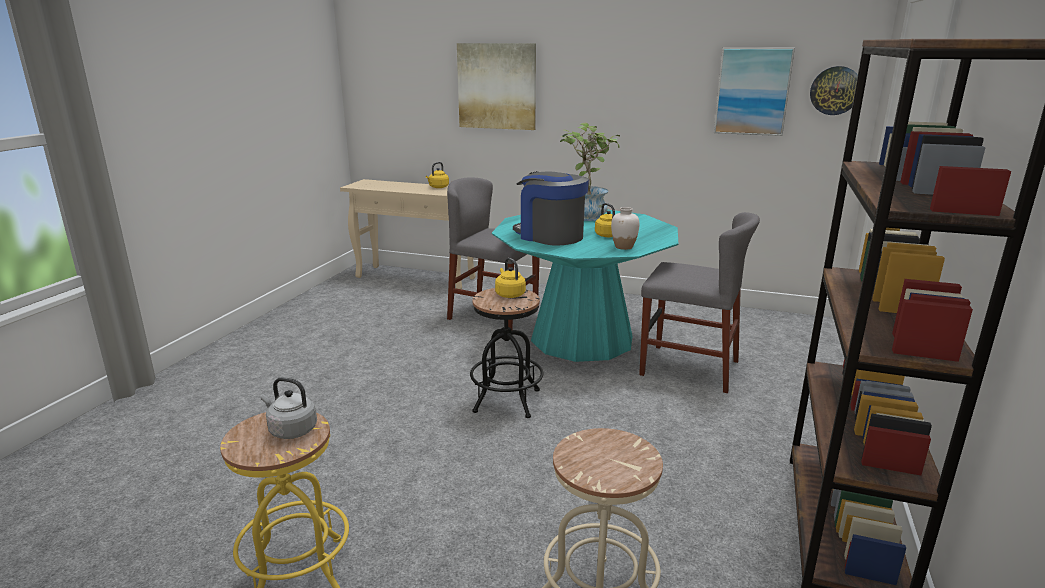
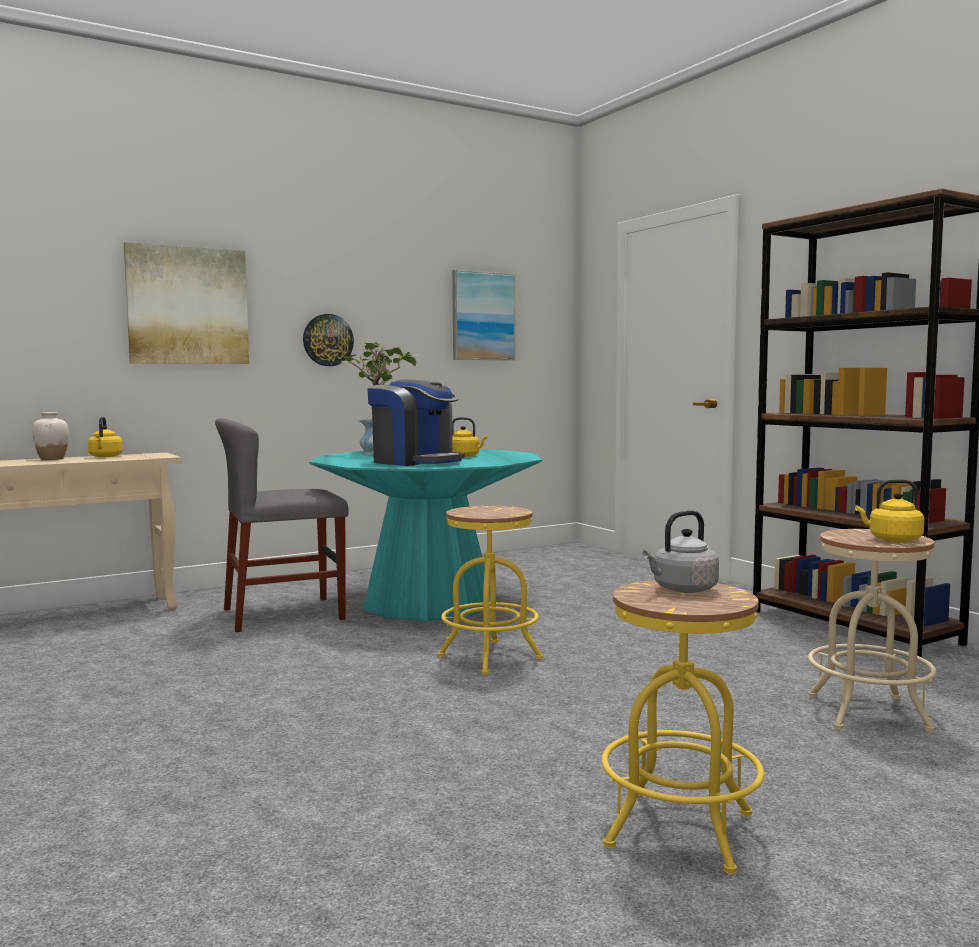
camera: 50 degrees left, 15 degrees down
(507, 401) = (490, 657): black stool -> yellow stool
(509, 294) = (481, 509): yellow kettle -> yellow kettle (892, 540)
(550, 236) = (415, 462): coffee machine -> coffee machine turned 135 degrees counterclockwise
(624, 247) = (508, 458): white vase -> white vase (52, 459)
(689, 368) = (565, 592): grey chair -> none
(835, 90) = (547, 316): wall clock -> wall clock (328, 340)

